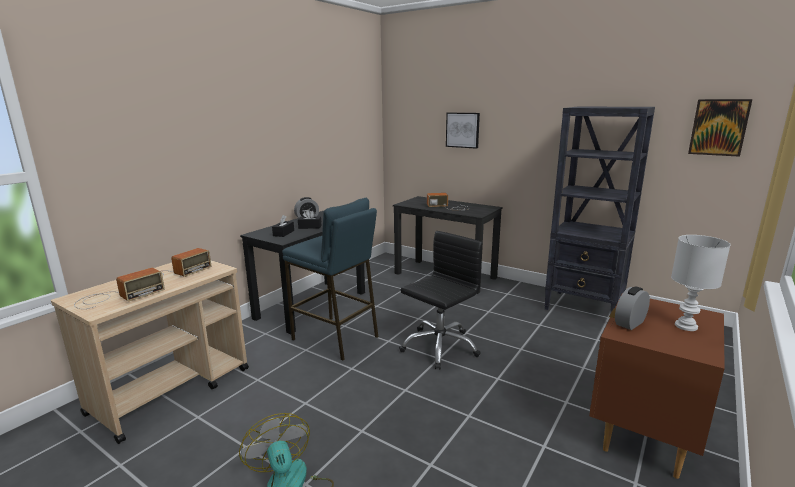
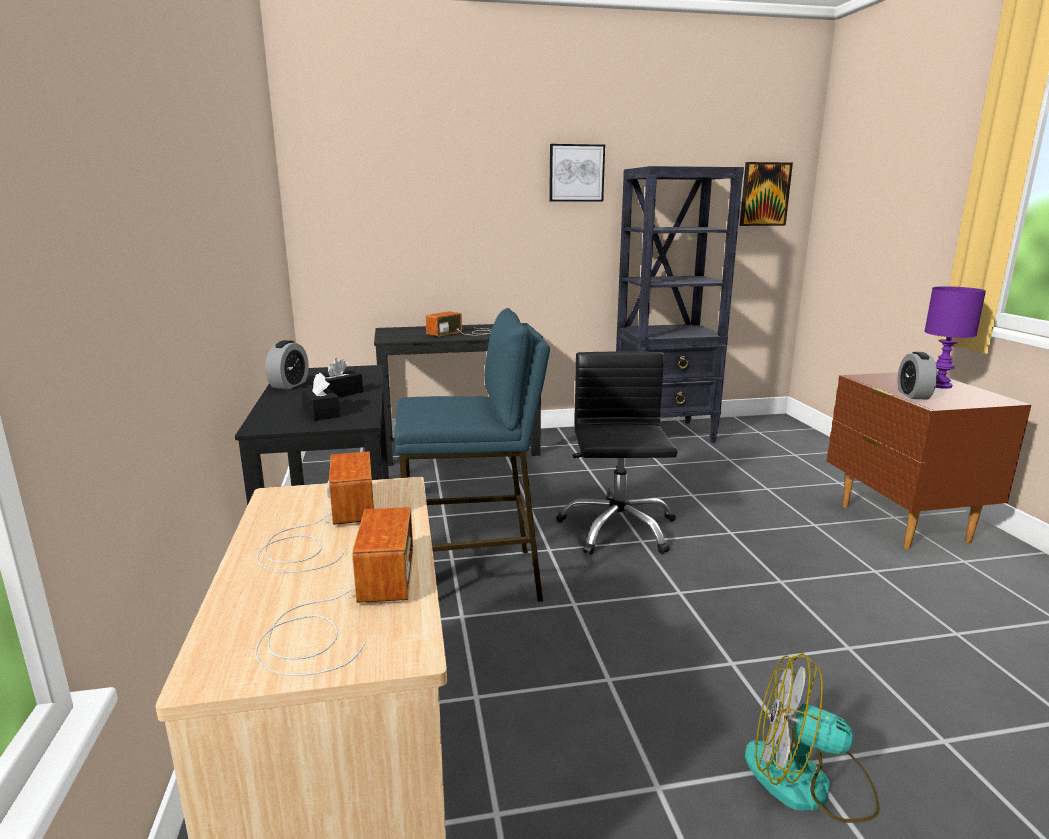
camera: 45 degrees left, 0 degrees up
(462, 130) = (451, 208): picture -> picture (576, 173)
(686, 326) = (940, 386): white table lamp -> purple table lamp

